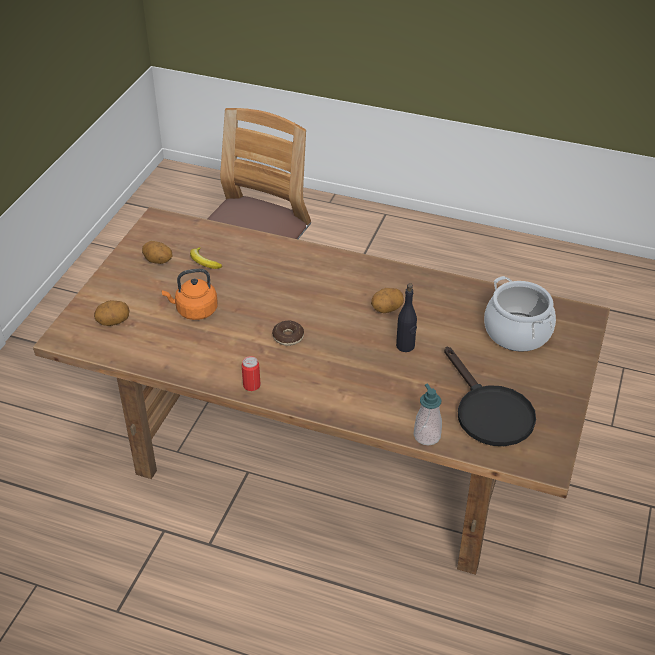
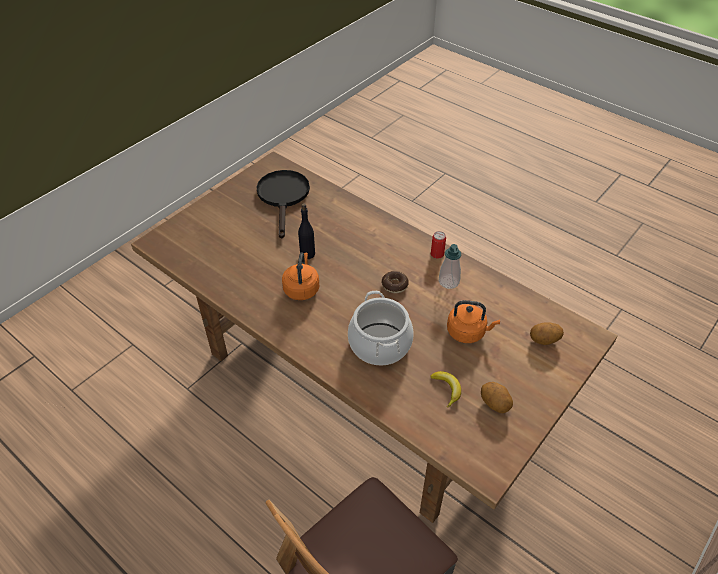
camera: 160 degrees left, 5 degrees up
(386, 309) = (301, 288): potato -> orange kettle
(427, 436) = (333, 193): soap dispenser -> soap dispenser (448, 282)
(517, 332) = (217, 242): cooking pot -> cooking pot (380, 344)

